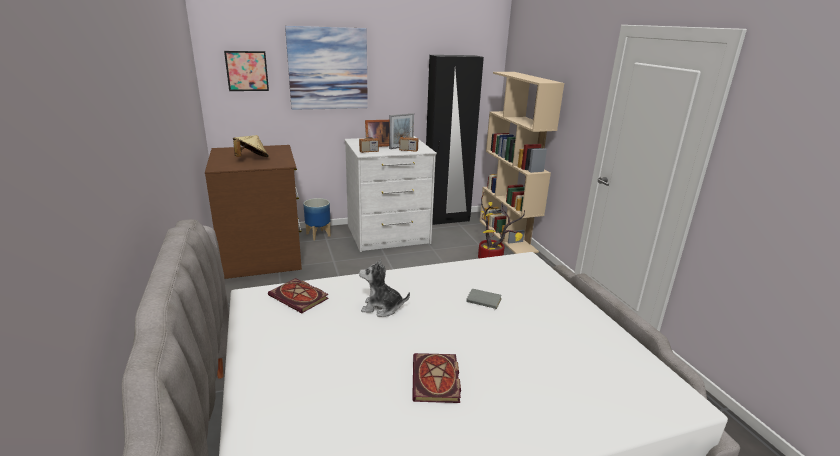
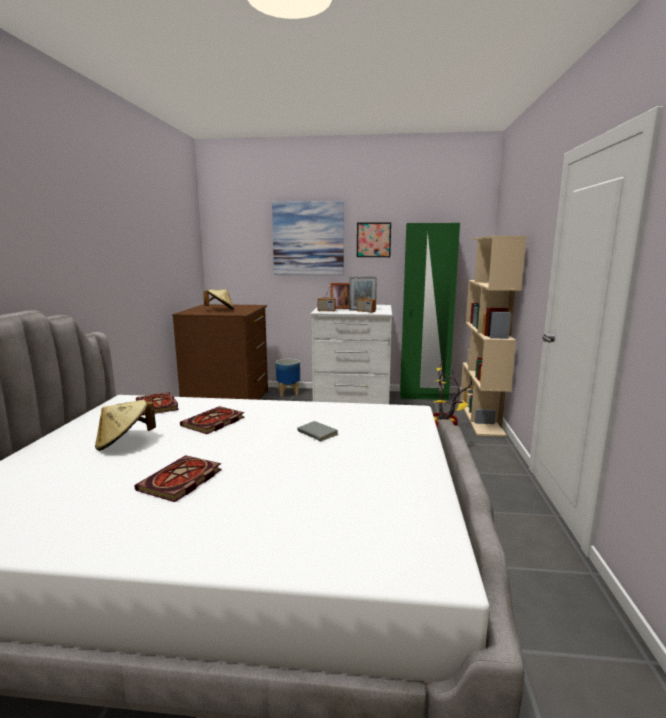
camera: 25 degrees right, 10 degrees down
(247, 71) = (239, 241): picture -> picture (373, 240)
(328, 351) = (124, 442): none -> beige hat
(382, 308) = (213, 423): plush toy -> book
(446, 220) = (423, 396): black wardrobe -> green wardrobe

